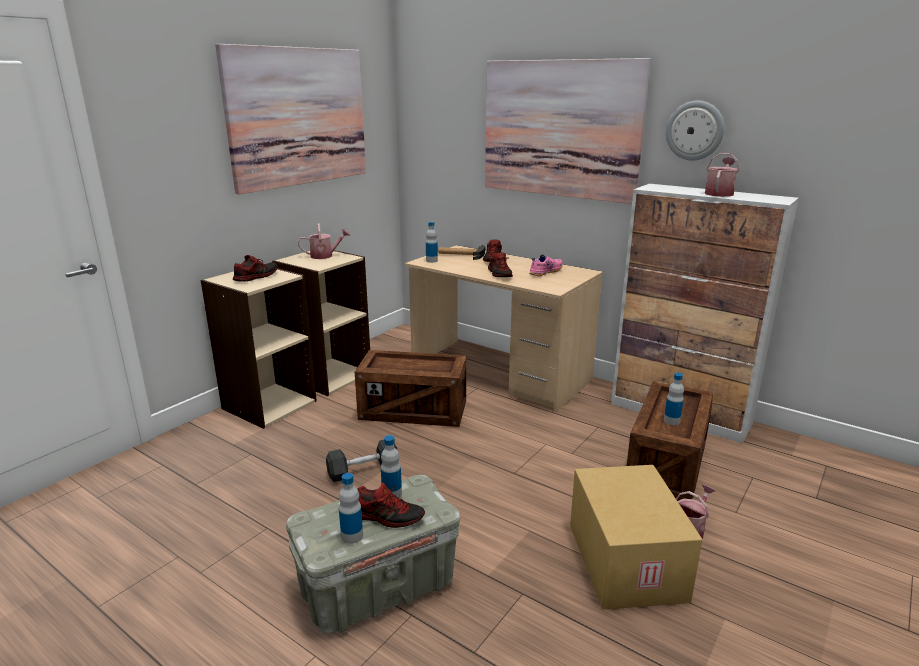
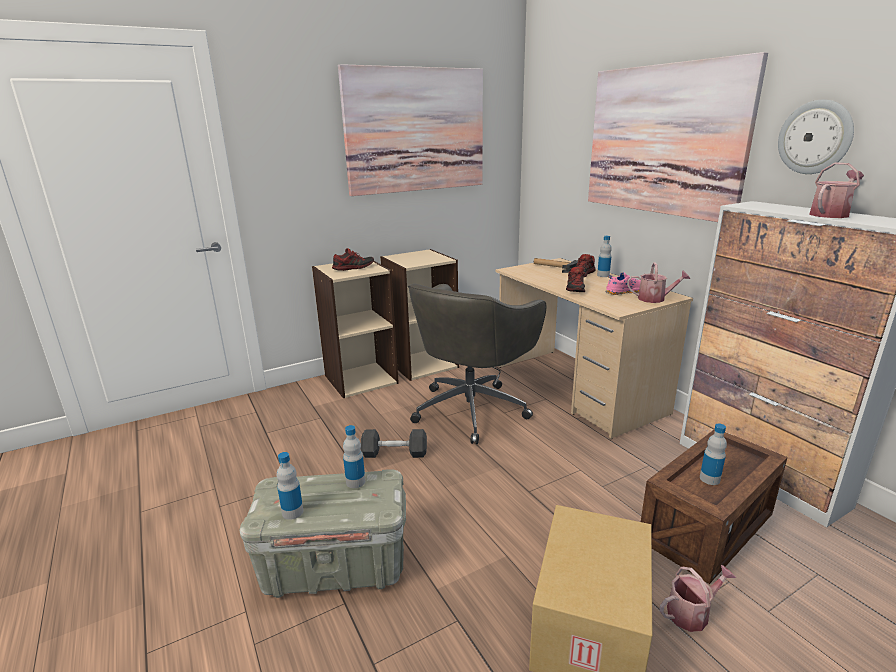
camera: 25 degrees right, 0 degrees up
(325, 256) = (425, 256): watering can -> watering can (655, 299)
(387, 516) = (335, 502): shoe -> none
(413, 411) = (472, 408): crate -> grey office chair
(431, 261) = (521, 269): bottle -> bottle (603, 275)

